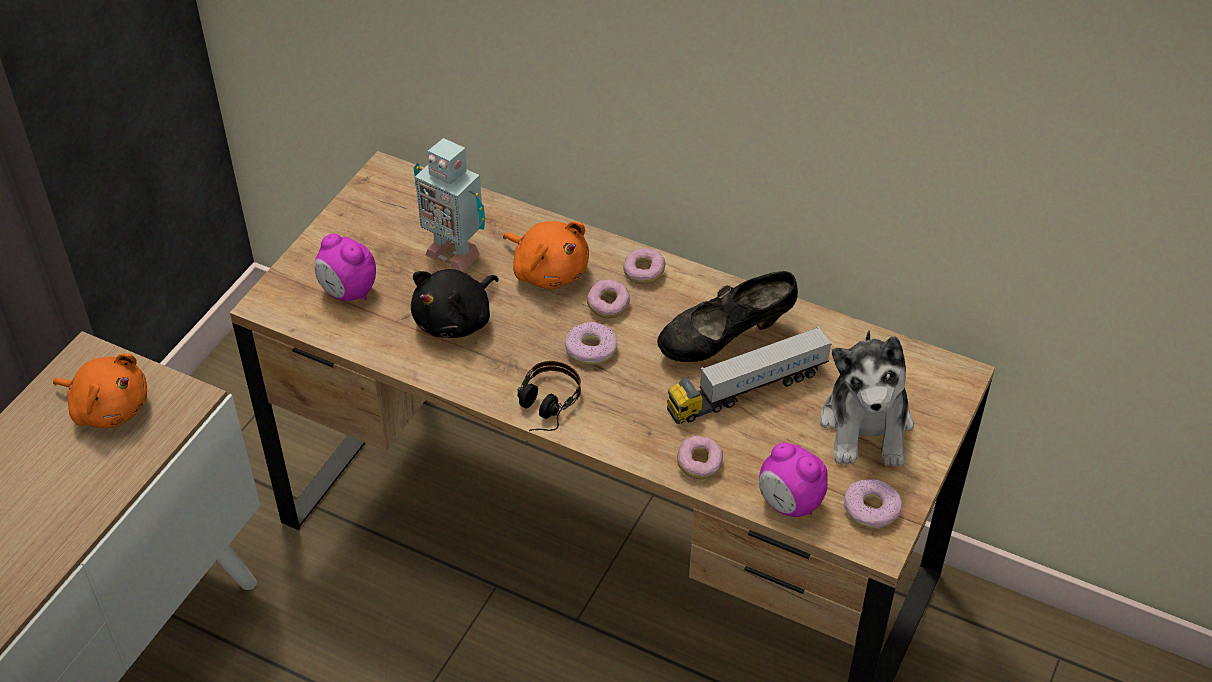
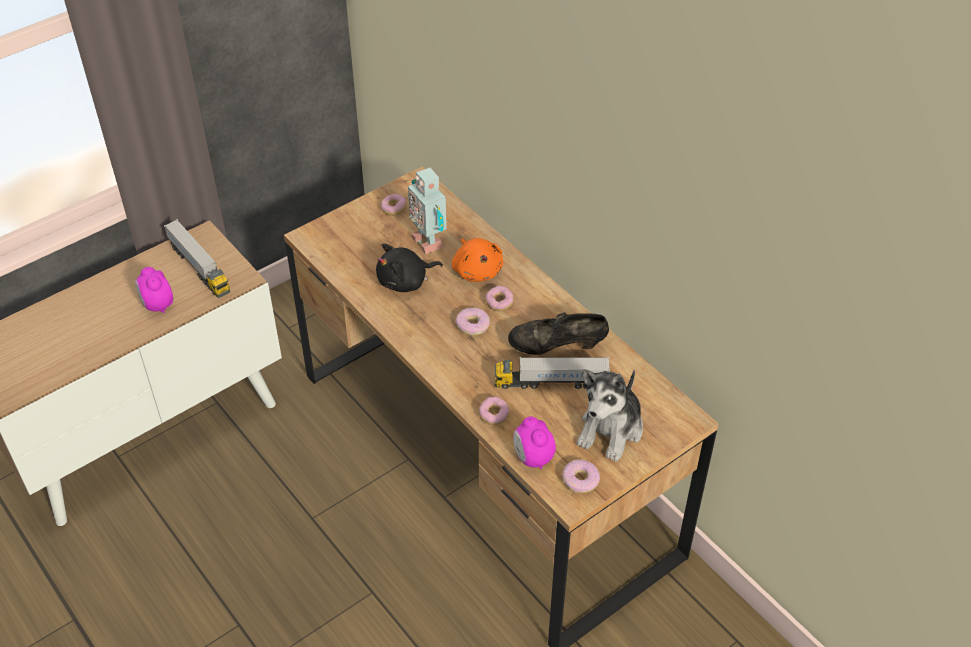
camera: 25 degrees right, 0 degrees up
(108, 407) = (199, 268): orange plush toy -> toy truck
(348, 292) = (354, 244): alarm clock -> alarm clock (157, 305)
(543, 409) = (423, 351): headphones -> none
(644, 273) = (533, 290): donut -> donut (394, 209)

